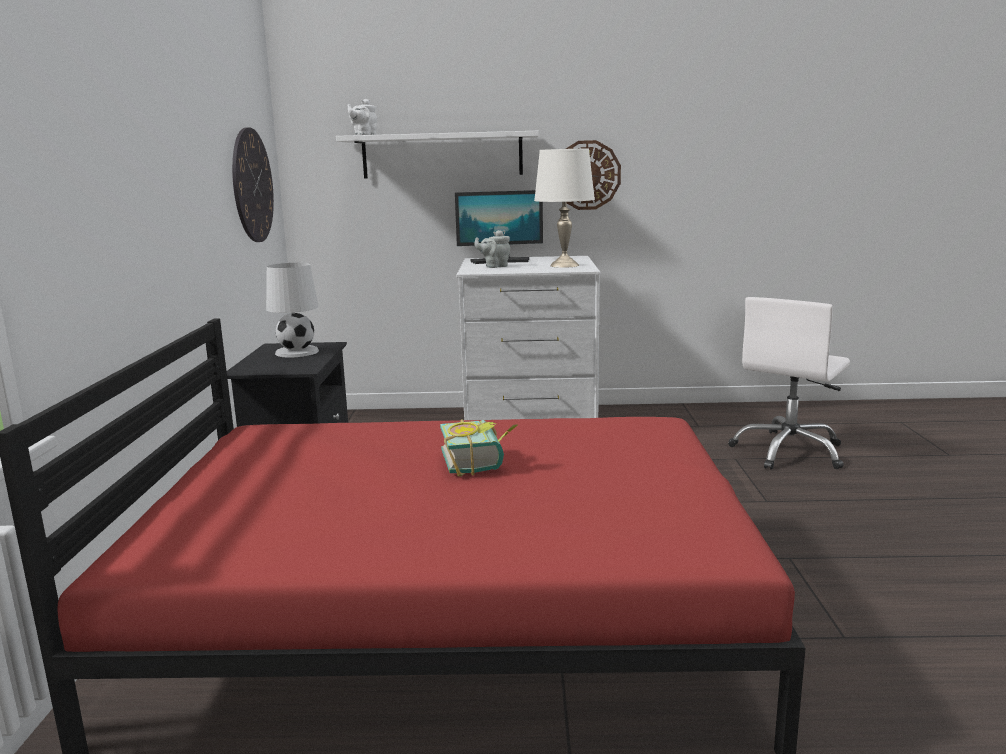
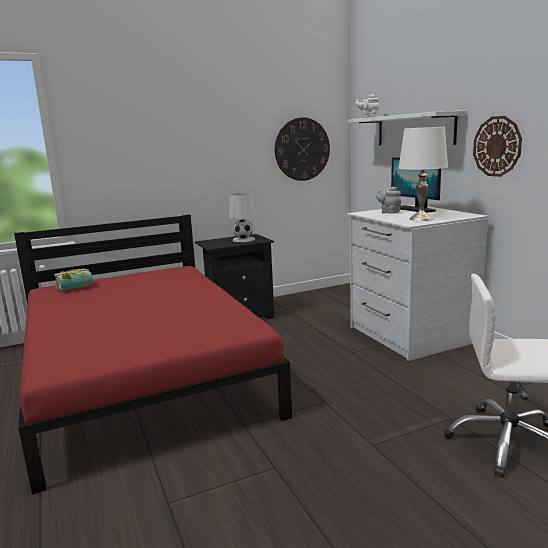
camera: 65 degrees right, 0 degrees up
(479, 462) = (157, 306): book -> book (76, 288)

